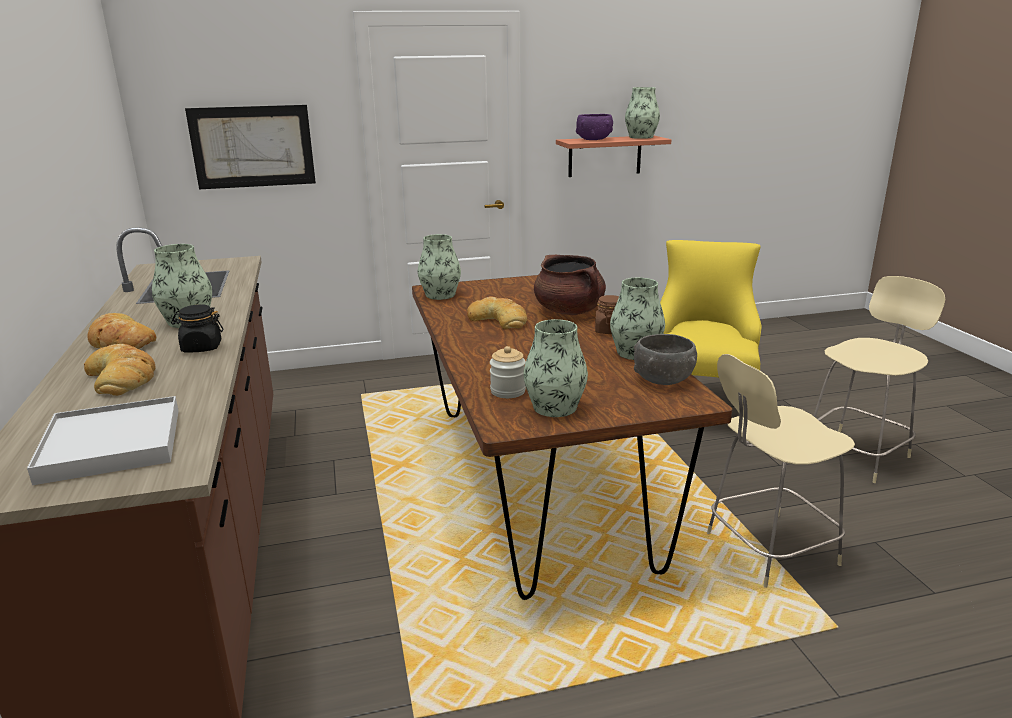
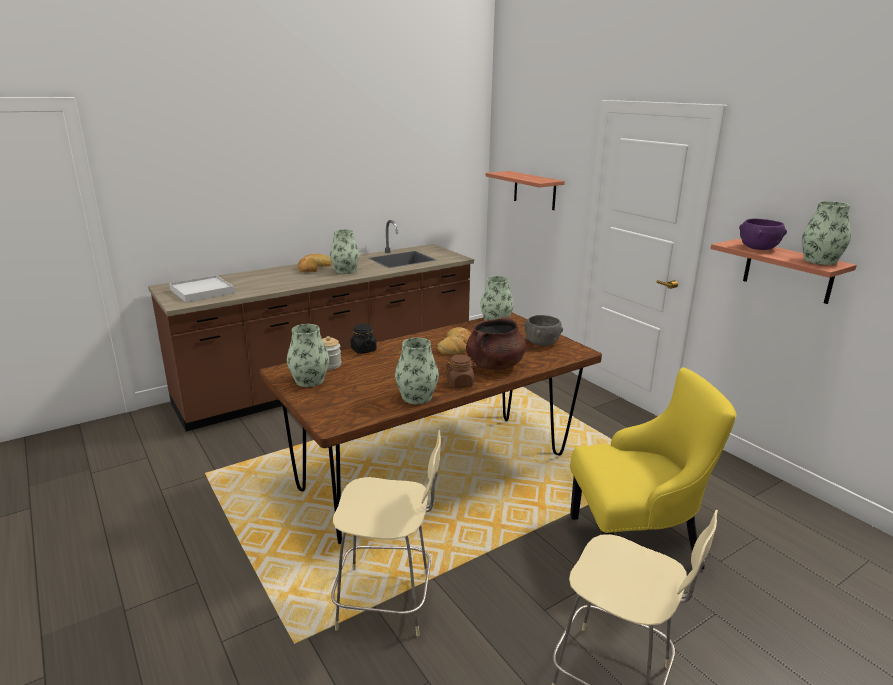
camera: 70 degrees right, 0 degrees up
(122, 377) = (270, 277): bread -> none
(201, 347) = (309, 280): black jar -> black jar (363, 350)
(252, 147) = (534, 190): picture -> shelf
(663, 379) = (367, 410): grey bowl -> grey bowl (542, 343)
(767, 550) = (388, 601): beige chair -> beige chair turned 135 degrees clockwise

